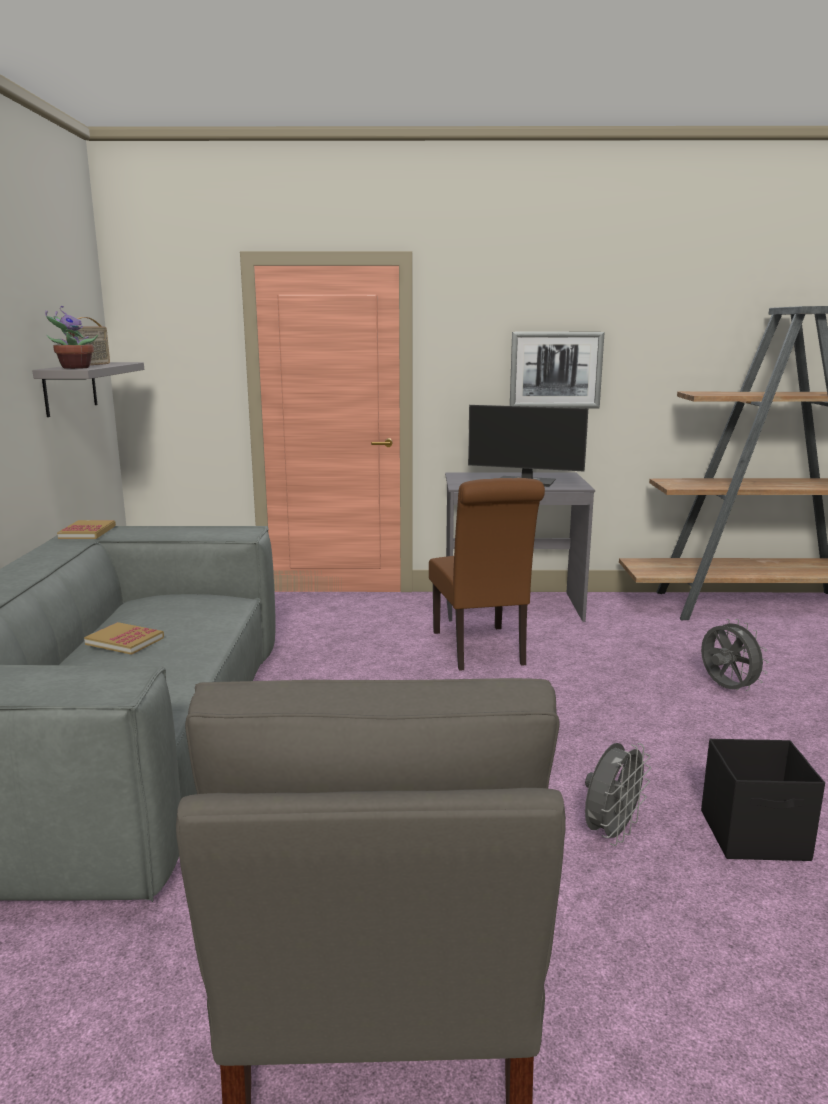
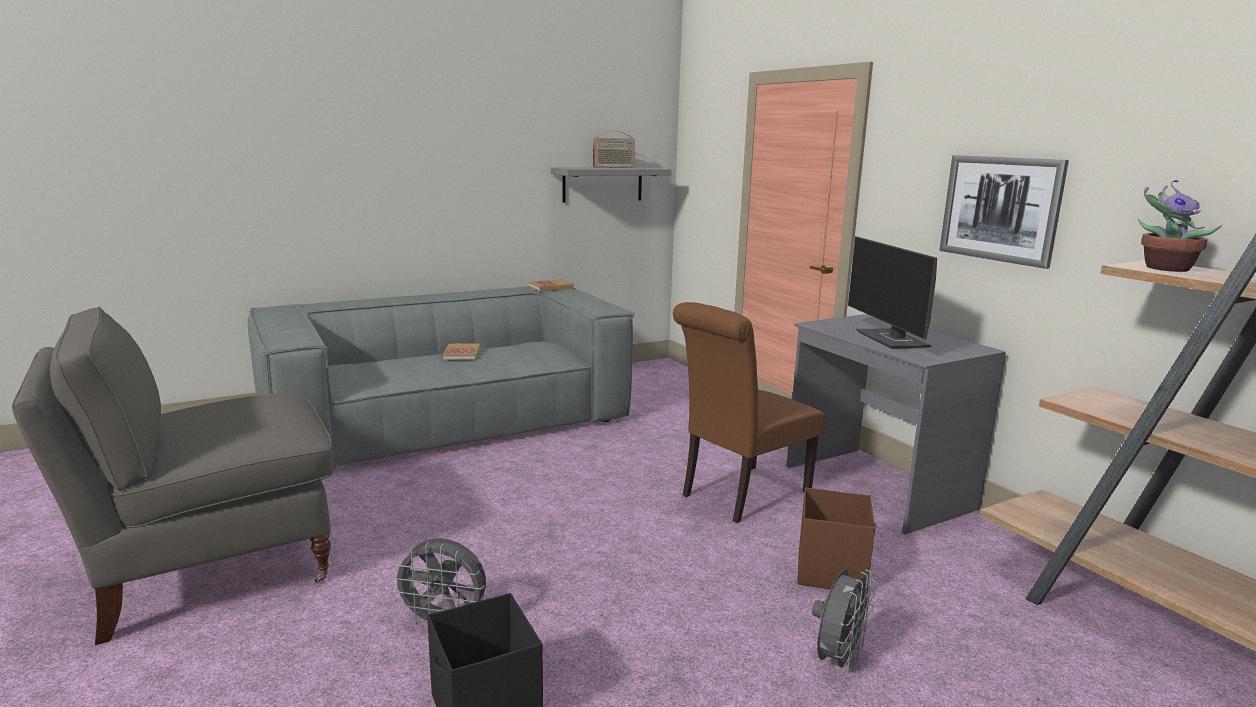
camera: 60 degrees right, 0 degrees up
(74, 368) = (576, 168): potted plant -> potted plant (1164, 268)
(618, 657) = (831, 571): none -> brown storage box

